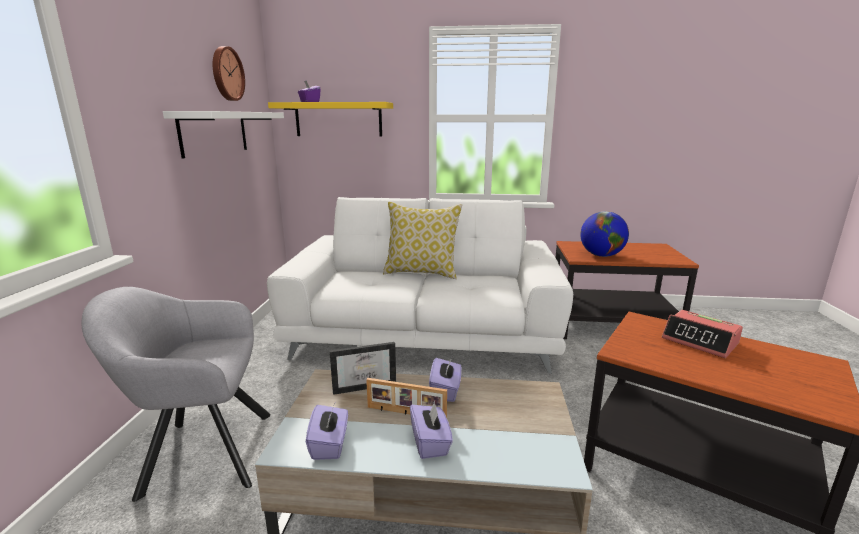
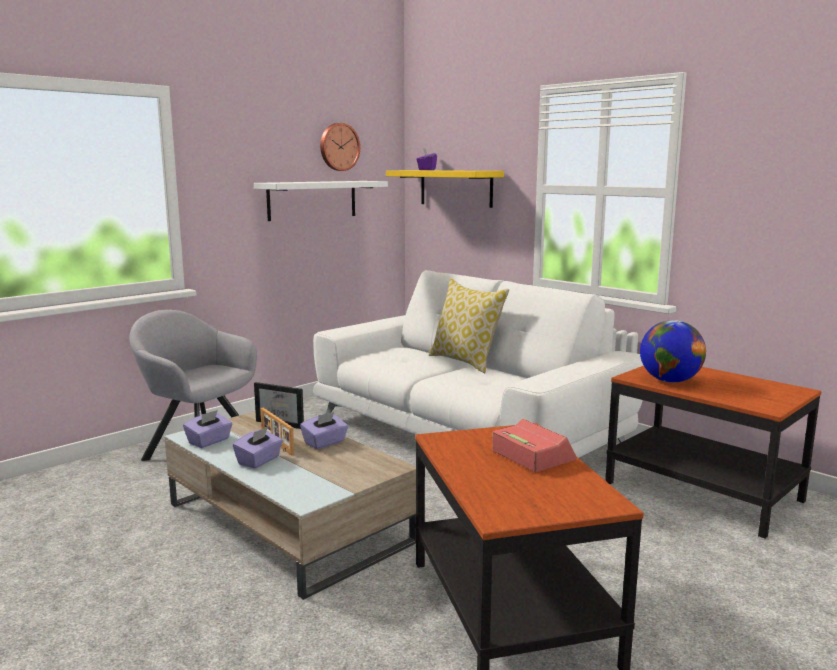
camera: 40 degrees right, 5 degrees down
(700, 341) = (532, 456): alarm clock -> alarm clock turned 150 degrees clockwise

